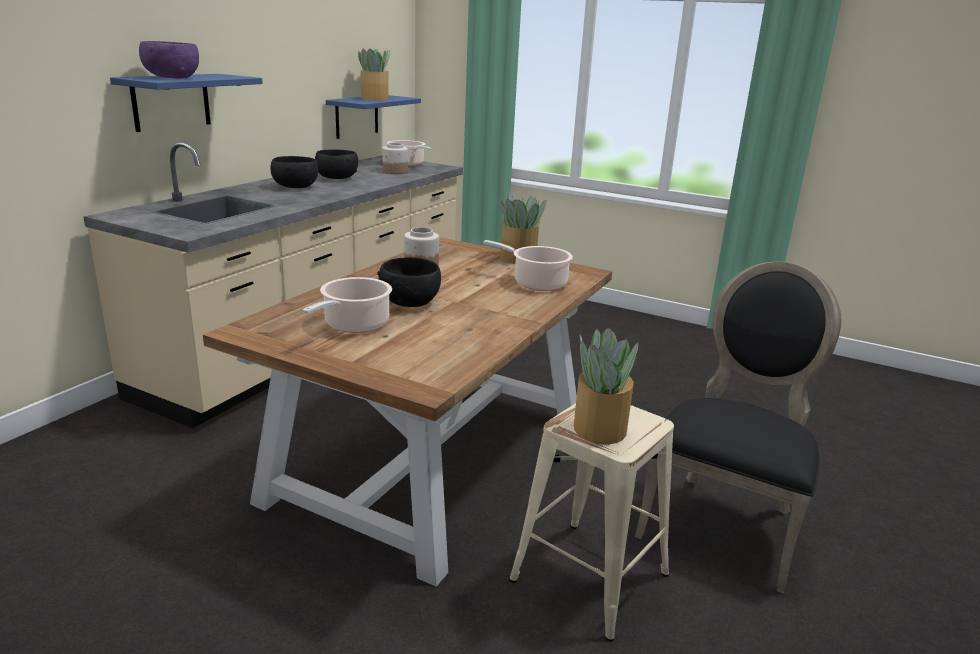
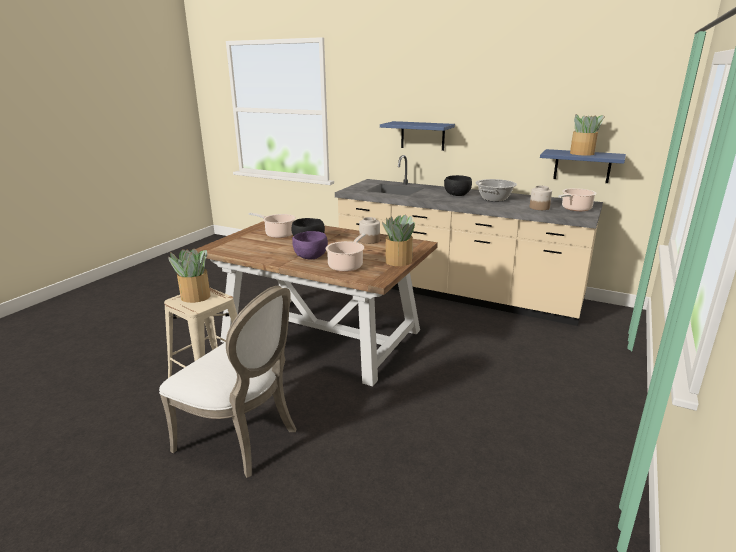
camera: 90 degrees right, 0 degrees up
(171, 78) = (404, 123): purple bowl -> purple bowl (311, 256)
(336, 178) = (494, 199): black bowl -> cooking pot
(724, 522) = (242, 439): black chair -> white chair

